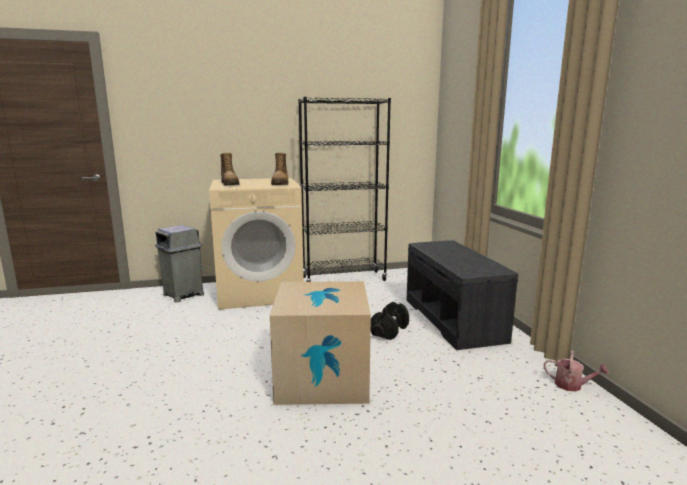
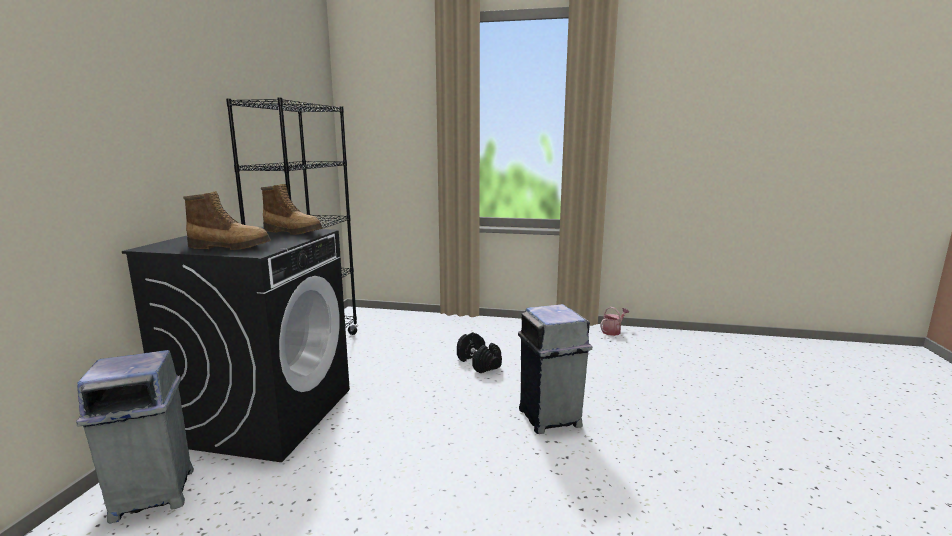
camera: 65 degrees left, 0 degrees up
(260, 292) = (264, 414): beige washing machine -> black washing machine
(322, 378) = (550, 418): cardboard box -> grey trash can
(454, 320) = (484, 333): grey bench -> none

